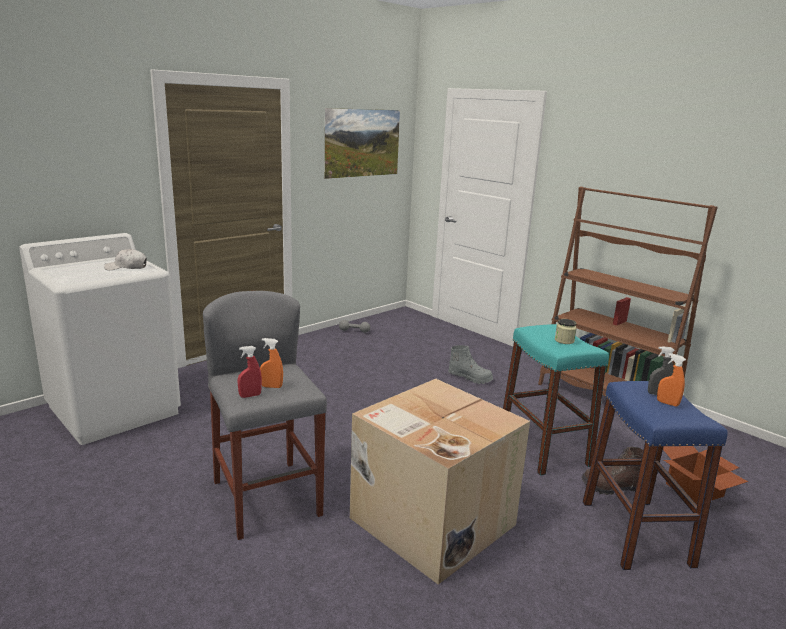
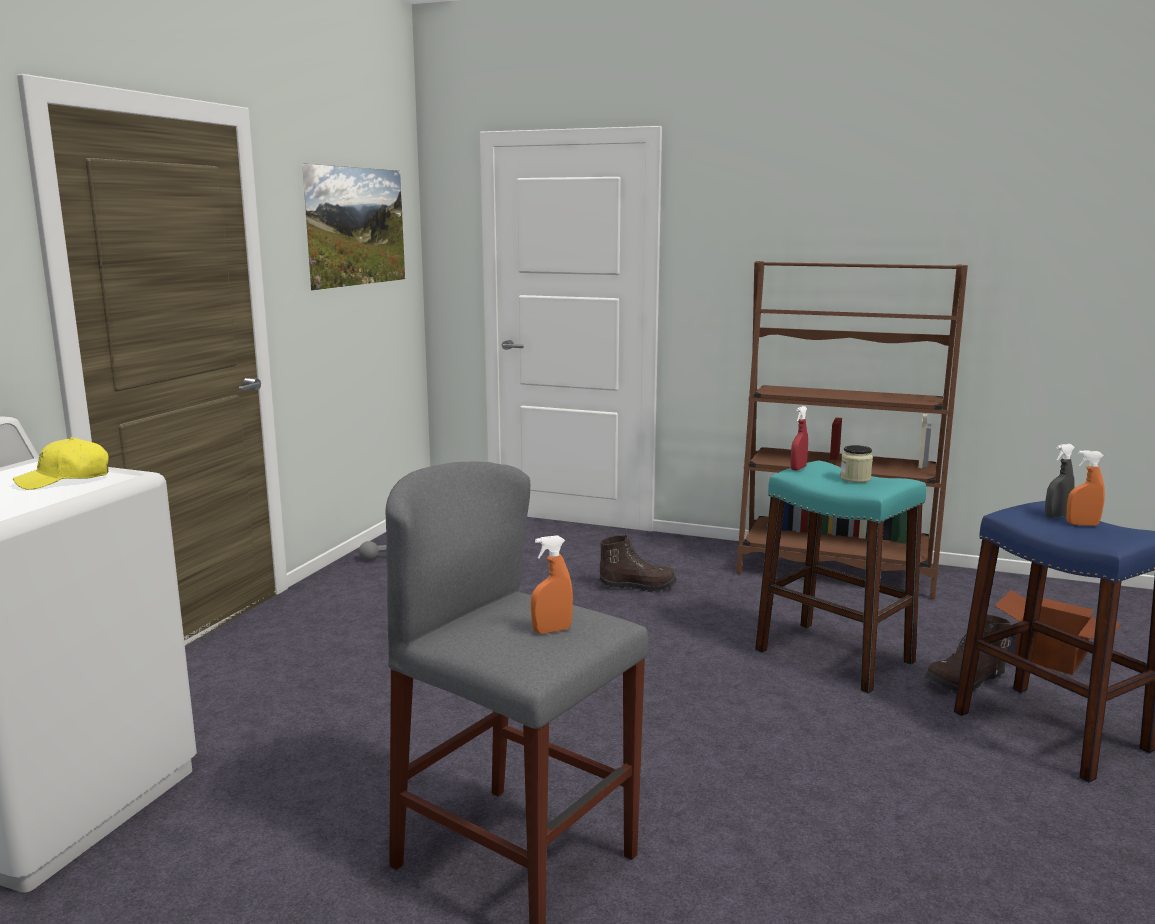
camera: 25 degrees left, 5 degrees down
(126, 267) = (64, 480): white cap -> yellow cap
(250, 395) = (537, 653): red spray bottle -> red spray bottle (798, 468)
(430, 521) = (799, 806): cardboard box -> none
(470, 378) = (637, 586): grey boot -> brown boot

